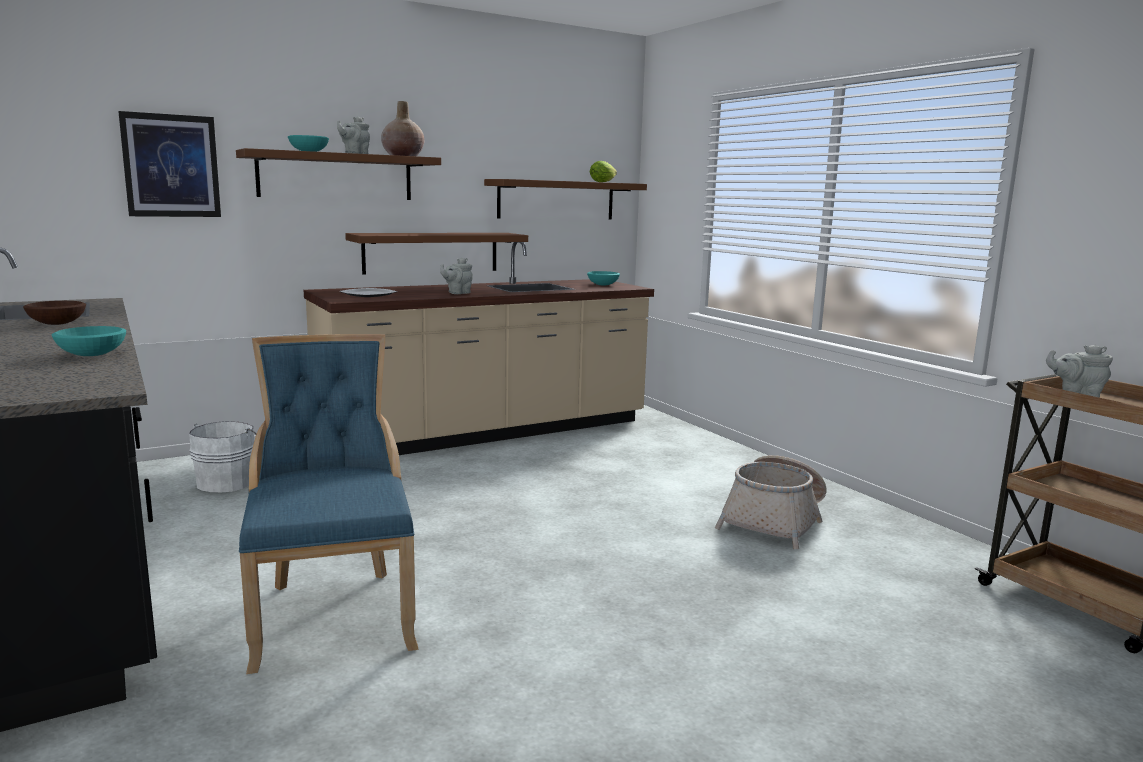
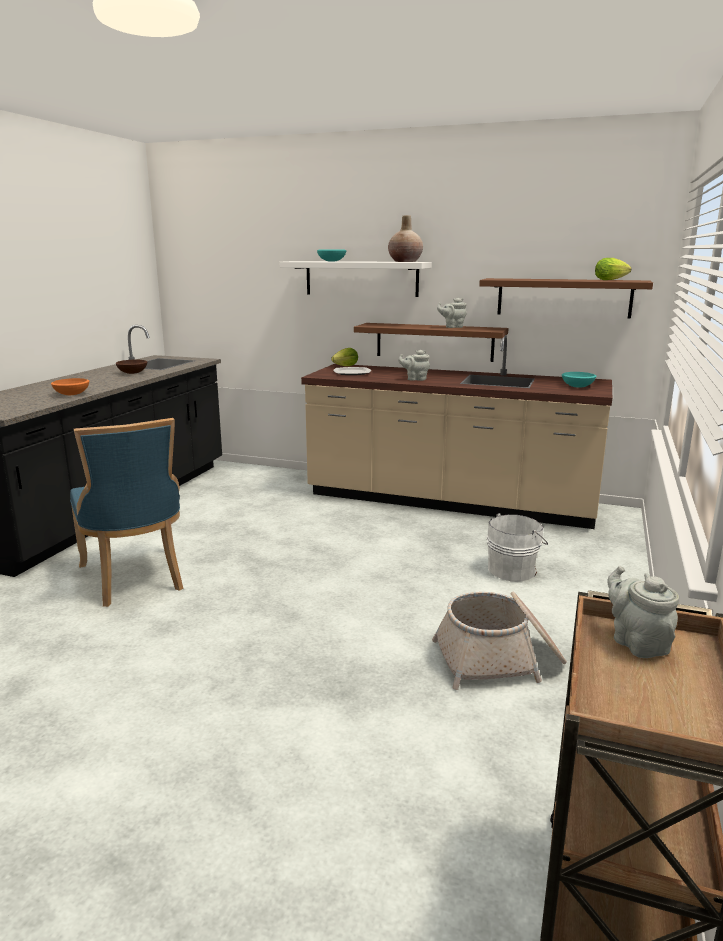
camera: 50 degrees right, 5 degrees up
(93, 354) = (72, 394): turquoise bowl -> orange bowl
(171, 166) = (259, 273): picture -> none
(228, 482) = (246, 487): white bucket -> white bucket (514, 570)
(332, 291) = (344, 366): none -> lettuce
(333, 613) = (135, 578): blue chair -> blue chair turned 120 degrees clockwise
(336, 176) = (361, 278): brown shelf -> white shelf
(355, 154) = (363, 261): grey teapot -> grey teapot (452, 327)

